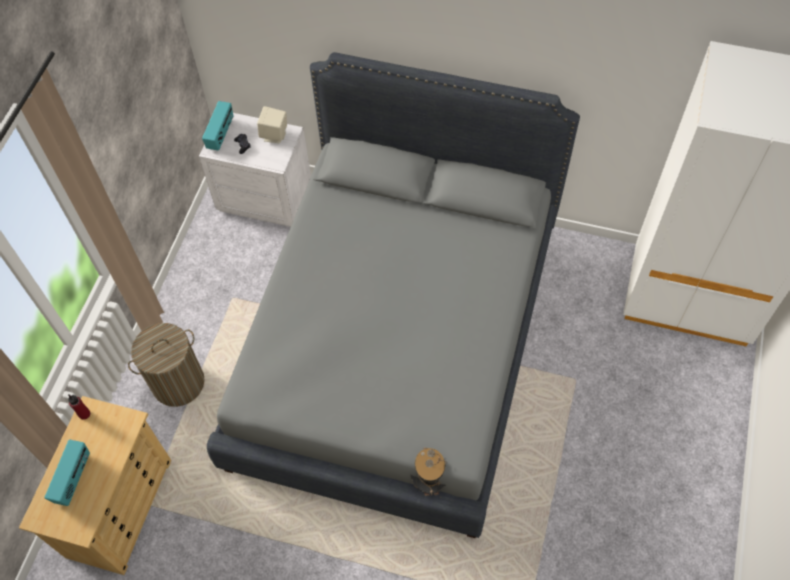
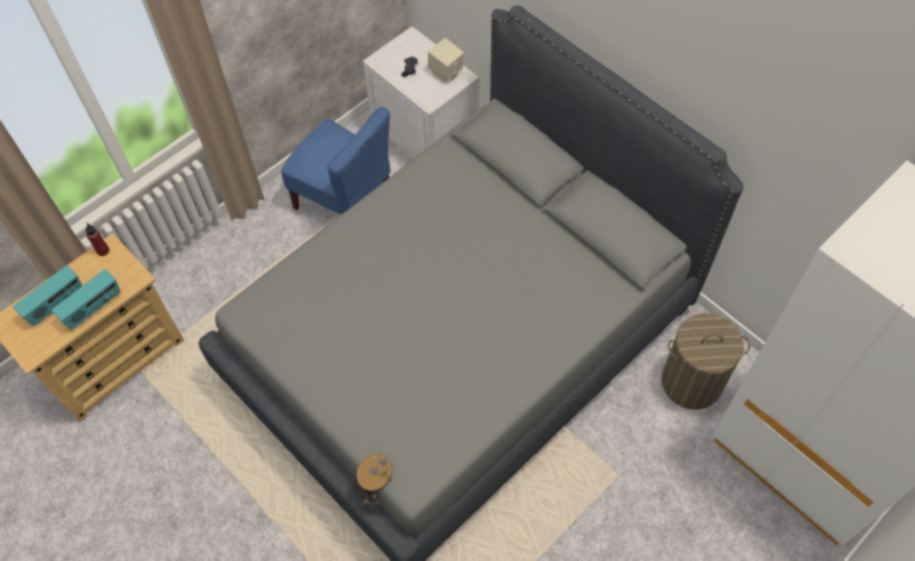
camera: 30 degrees right, 0 degrees up
(178, 383) = (236, 272): laundry basket -> laundry basket (691, 382)
(221, 134) = (396, 49): radio -> radio (93, 308)
(231, 280) = (344, 199): none -> blue chair

